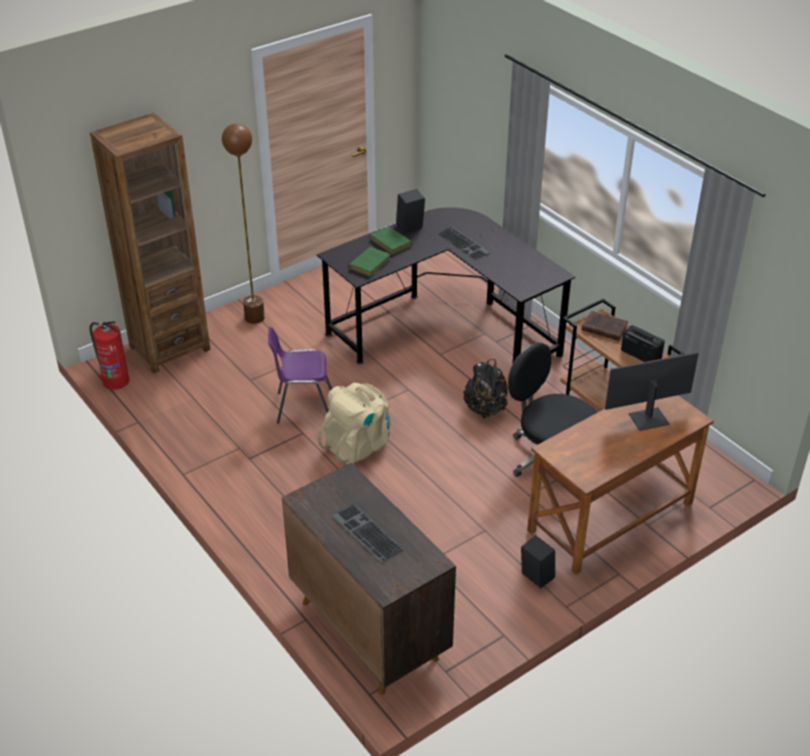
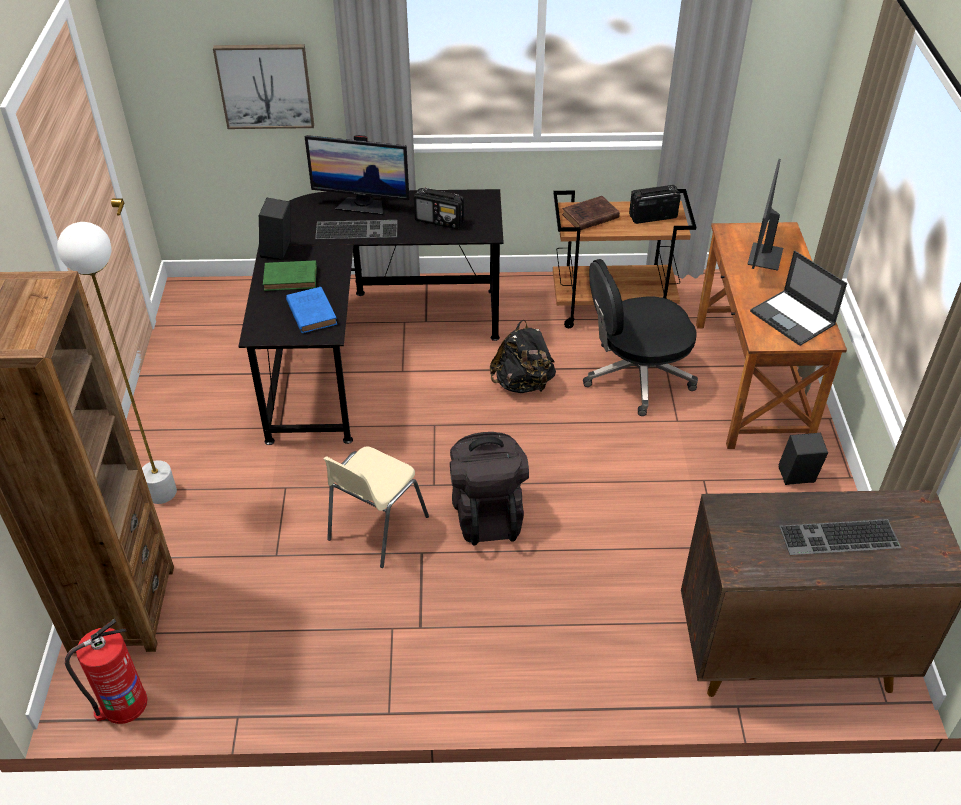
camera: 55 degrees left, 5 degrees up
(254, 318) = (161, 493): brown floor lamp -> white floor lamp
(303, 407) = (375, 529): purple chair -> beige chair
(358, 445) = (487, 513): beige backpack -> black backpack
(370, 263) = (311, 312): green book -> blue book
(480, 126) = (265, 86): none -> picture
(489, 234) = (362, 205): none -> monitor
(510, 268) = (439, 221): none -> radio
(591, 456) = (793, 318): none -> laptop

